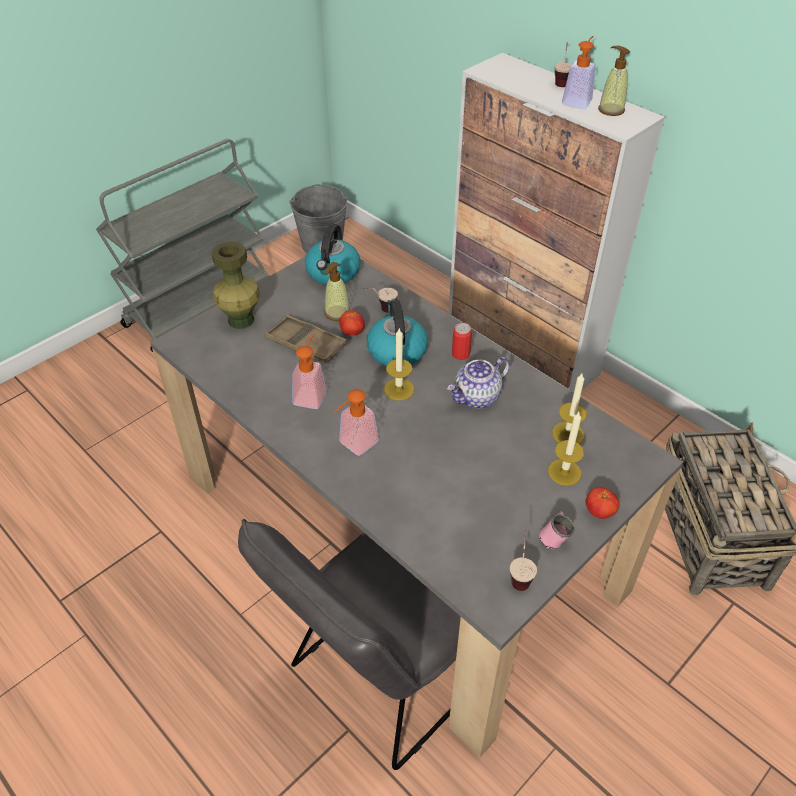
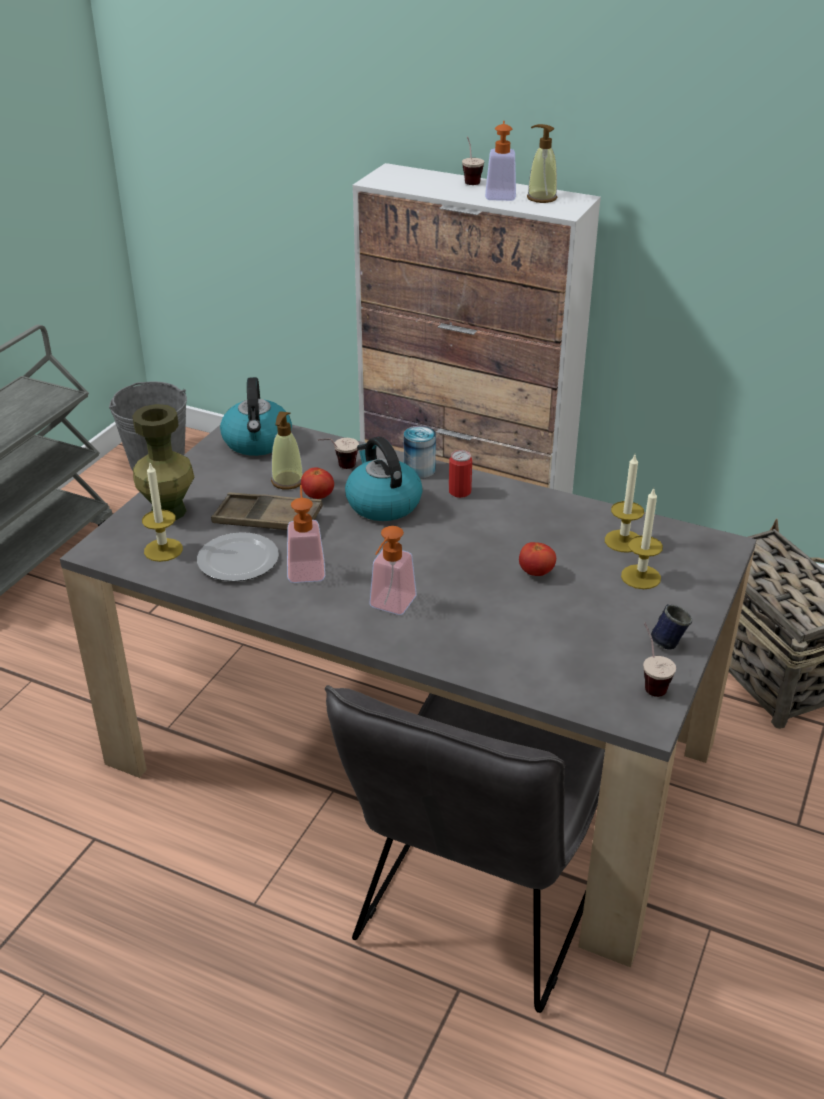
camera: 20 degrees left, 10 degrees down
(267, 376) = (239, 561): none -> plate
(399, 389) = (408, 540): candle -> candle (163, 550)
(440, 326) = (419, 470): none -> can
(477, 397) = (503, 529): teapot -> none
(554, 538) = (666, 640): pink mug -> blue mug
(599, 512) = (699, 604): tomato -> tomato (536, 573)

